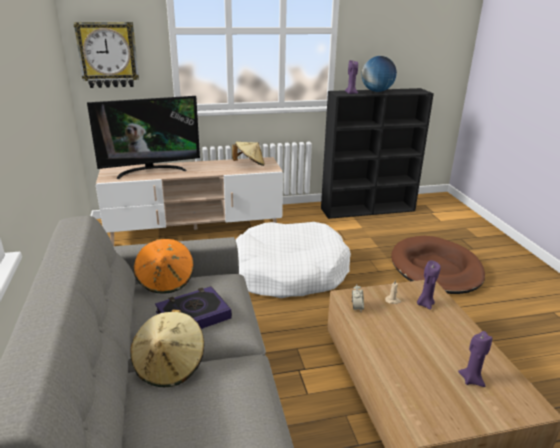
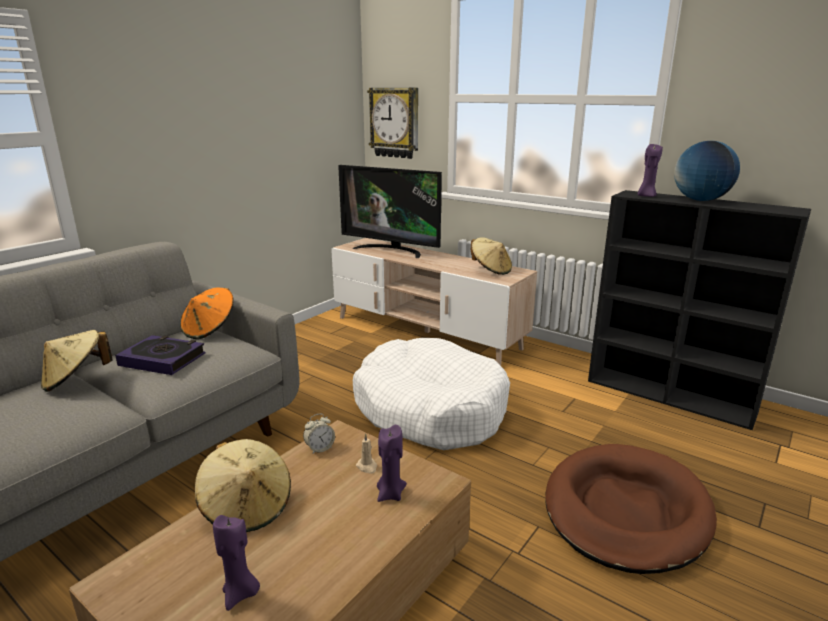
camera: 50 degrees right, 5 degrees down
(394, 353) = (247, 507): none -> beige hat

